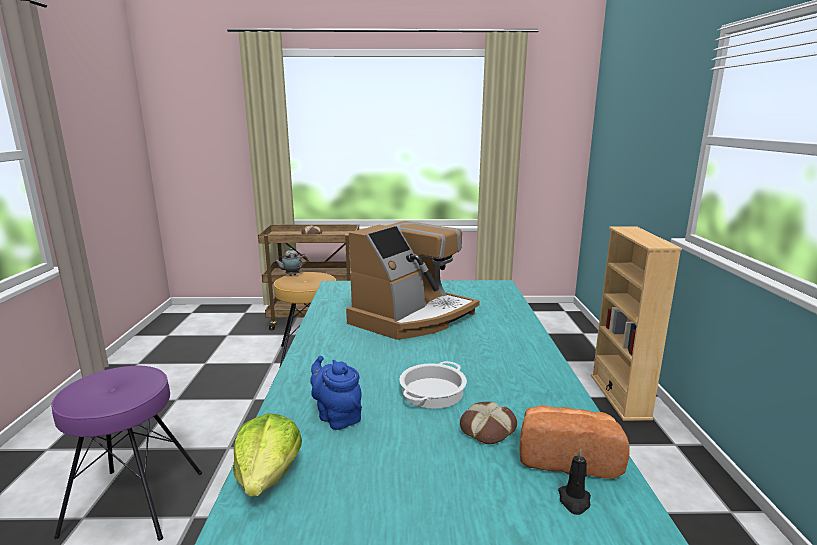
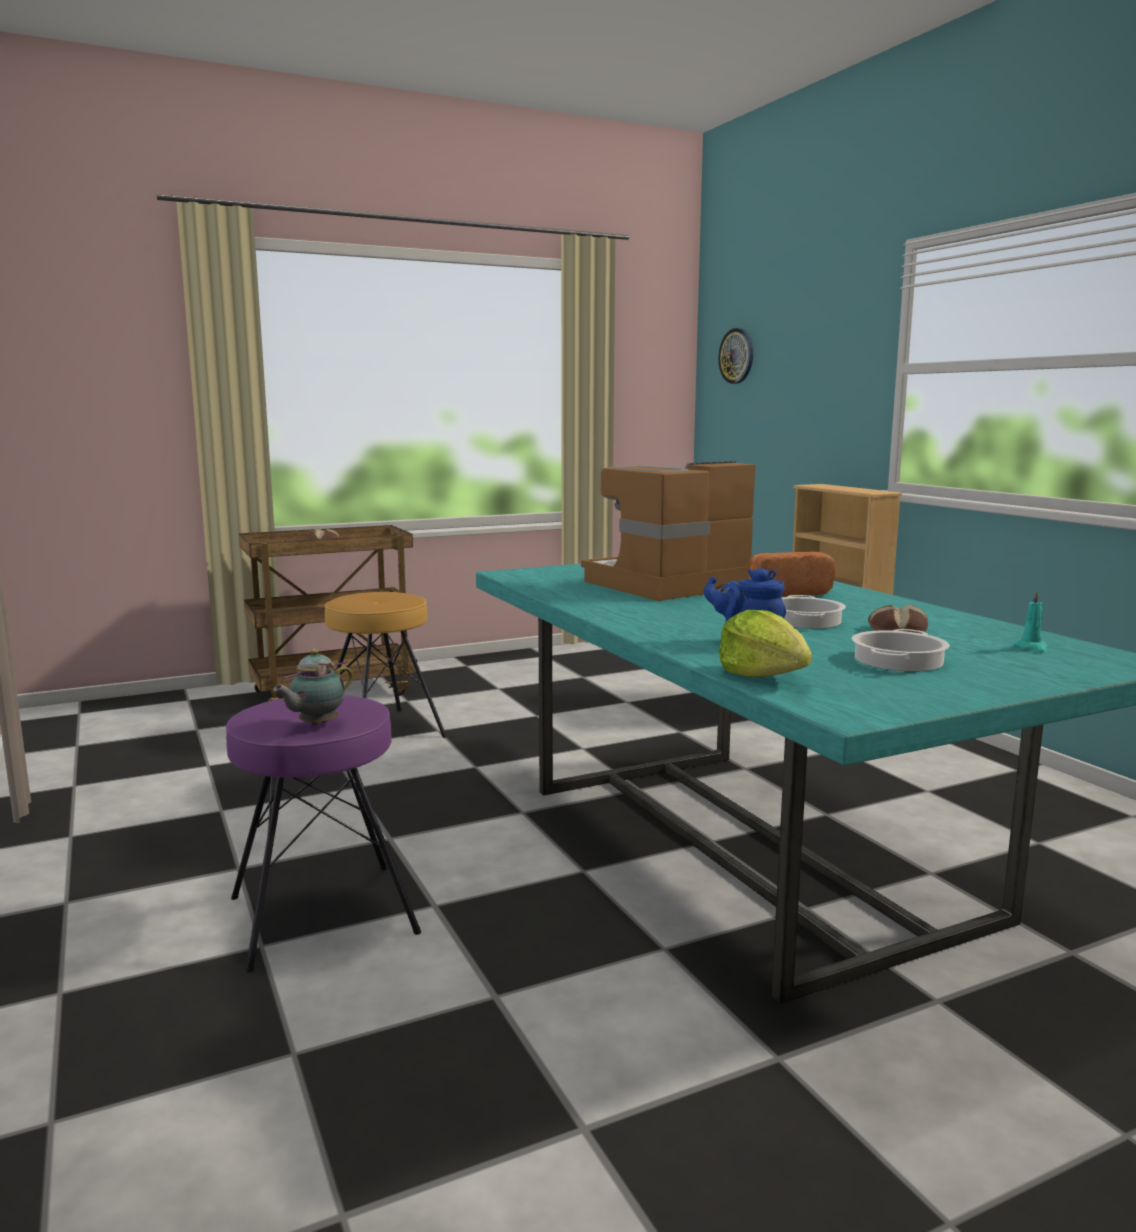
camera: 25 degrees left, 5 degrees down
(291, 275) = (346, 597): teapot -> teapot (316, 725)
(412, 317) = (668, 584): coffee machine -> coffee machine turned 135 degrees counterclockwise
(413, 485) = (899, 660): none -> cooking pot
(567, 457) = (989, 633): bread -> bread (785, 593)
(574, 501) = (1031, 648): black candle -> turquoise candle
(613, 116) = (737, 356): none -> wall clock

